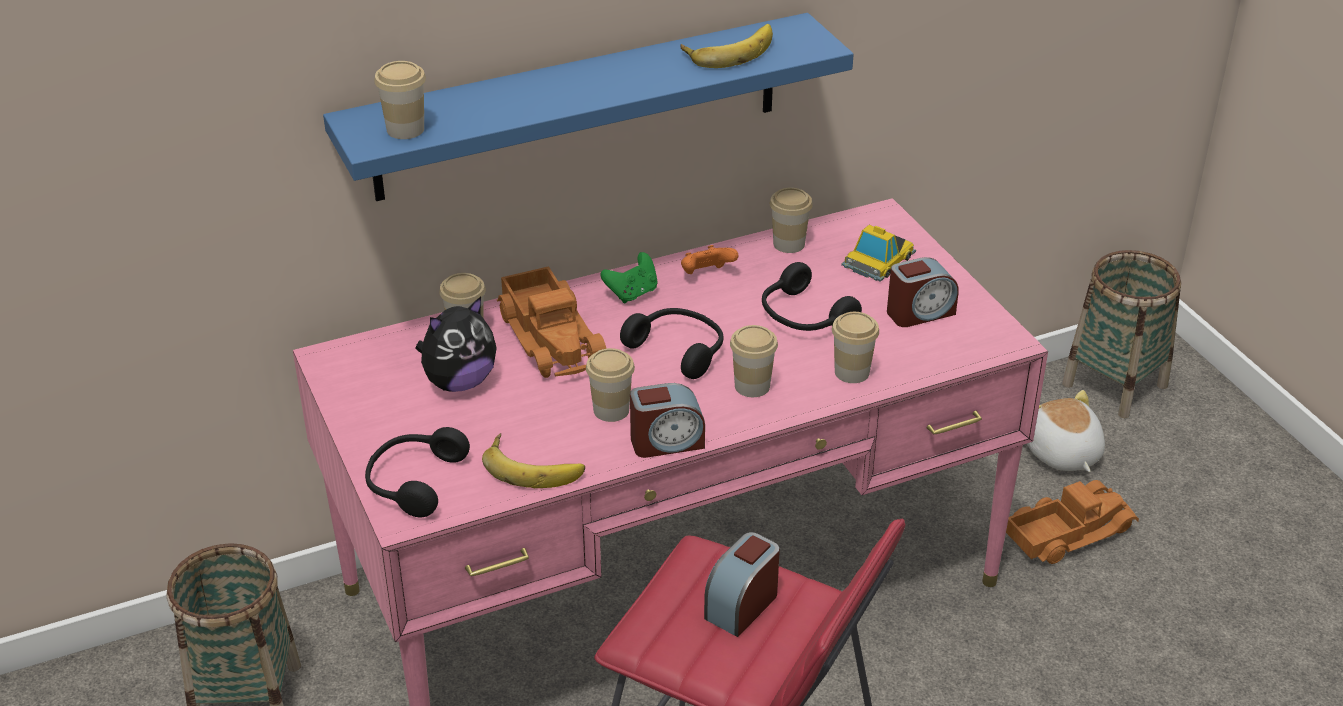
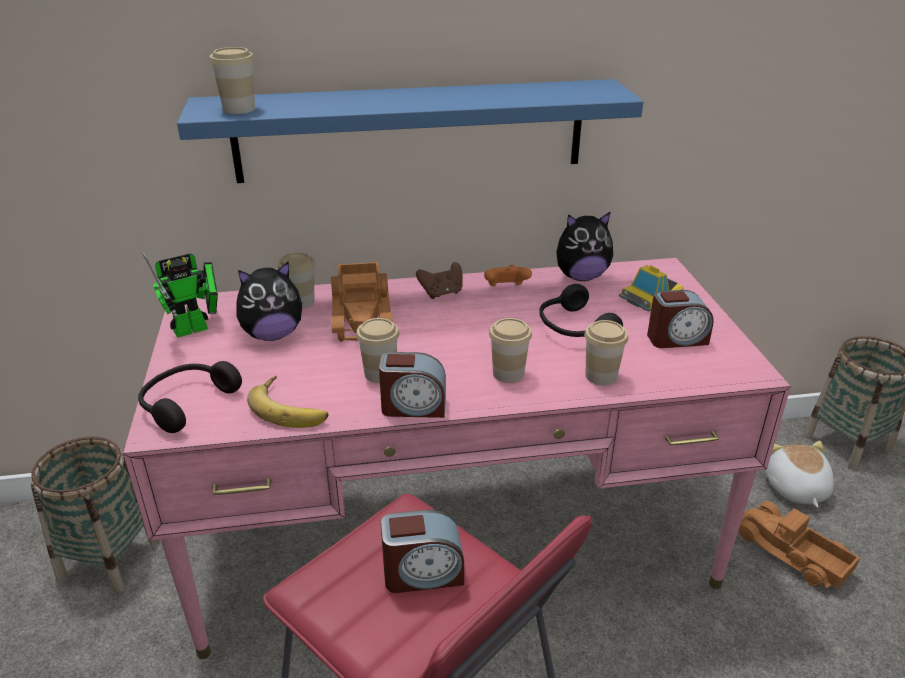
camera: 15 degrees right, 5 degrees down
(360, 388) = (196, 328): none -> toy robot
(632, 293) = (442, 293): green game controller -> brown game controller
(679, 349) = (459, 337): black headphones -> none
(729, 50) = (536, 91): banana -> none
(742, 605) = (423, 573): alarm clock -> alarm clock turned 150 degrees counterclockwise
(789, 244) = (581, 276): cup -> plush toy
(1067, 532) = (791, 554): toy truck -> toy truck turned 120 degrees counterclockwise

